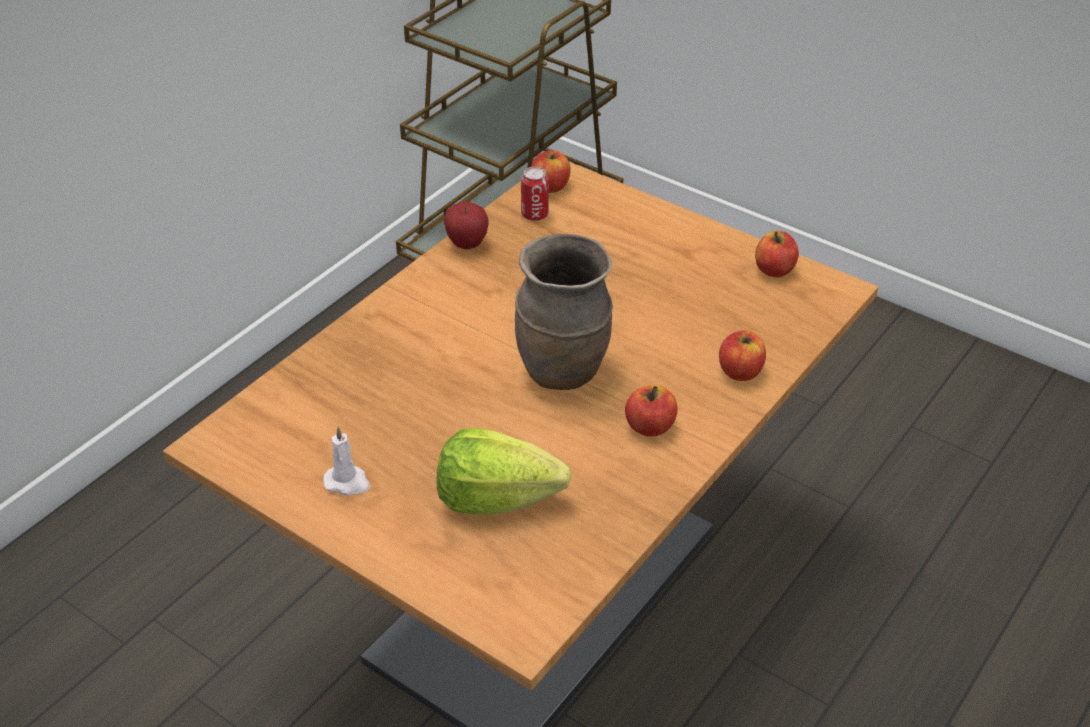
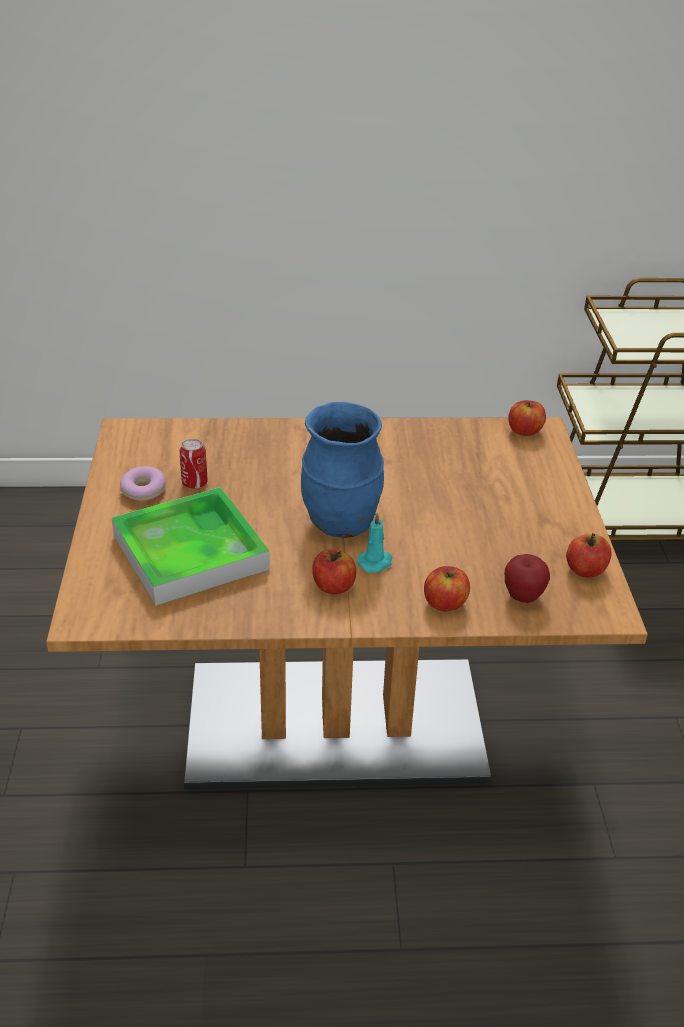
camera: 50 degrees right, 5 degrees down
(348, 482) = (143, 490): white candle -> donut
(467, 244) = (415, 428): apple -> apple (523, 597)
(496, 498) = (190, 552): lettuce -> tray
(535, 215) = (485, 439): can -> can (194, 483)
(563, 372) = (341, 524): brown vase -> blue vase
(642, 381) = (375, 562): none -> turquoise candle

